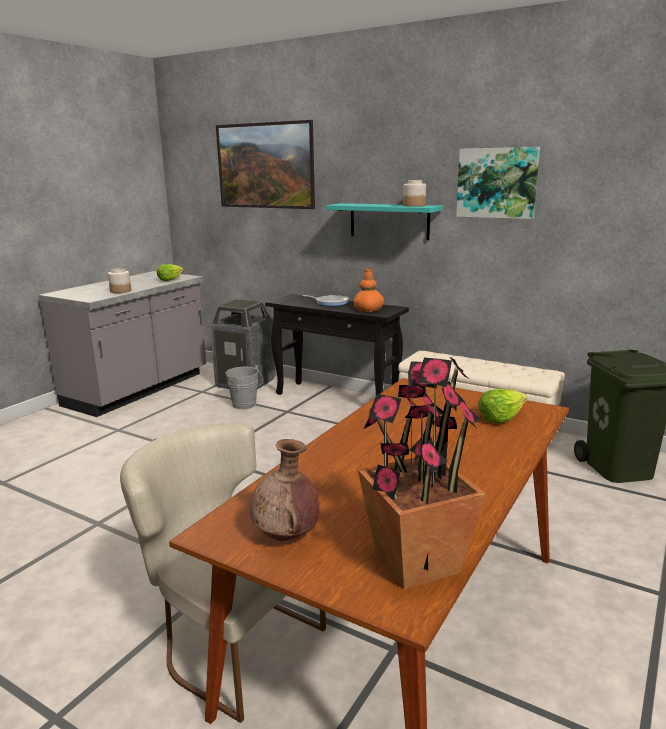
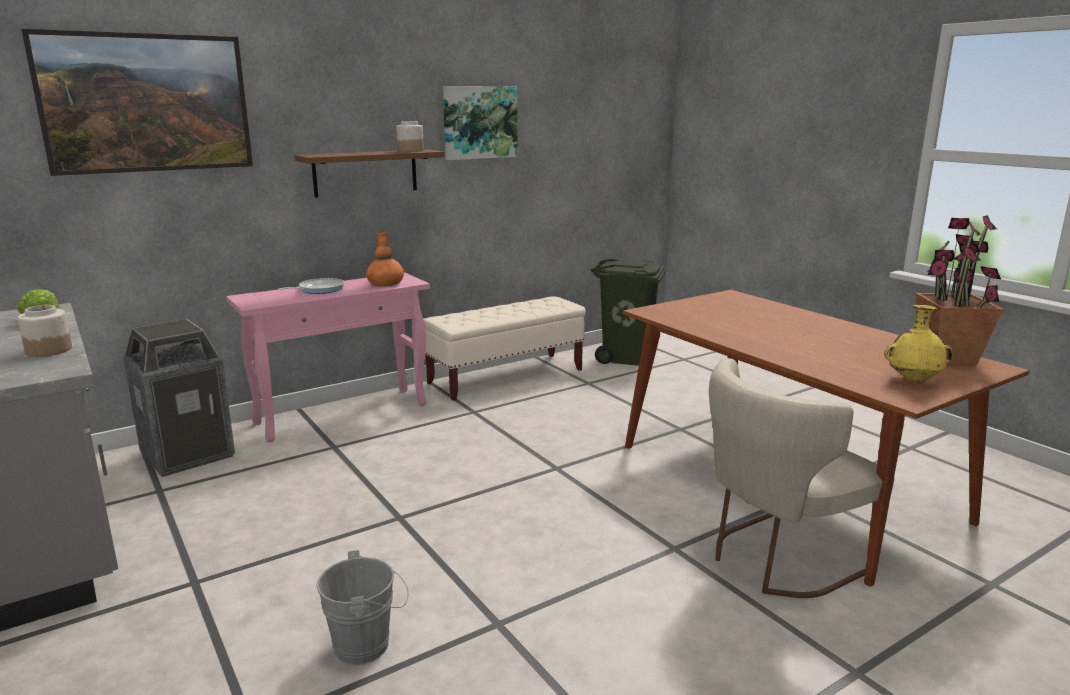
camera: 65 degrees left, 0 degrees up
(245, 405) = (271, 468): grey bucket -> grey bucket (368, 645)
(286, 537) = (914, 381): brown vase -> yellow vase
(337, 398) = (343, 413): black console table -> pink console table
(389, 221) = (365, 172): turquoise shelf -> brown shelf
(500, 418) = (738, 305): lettuce -> none

